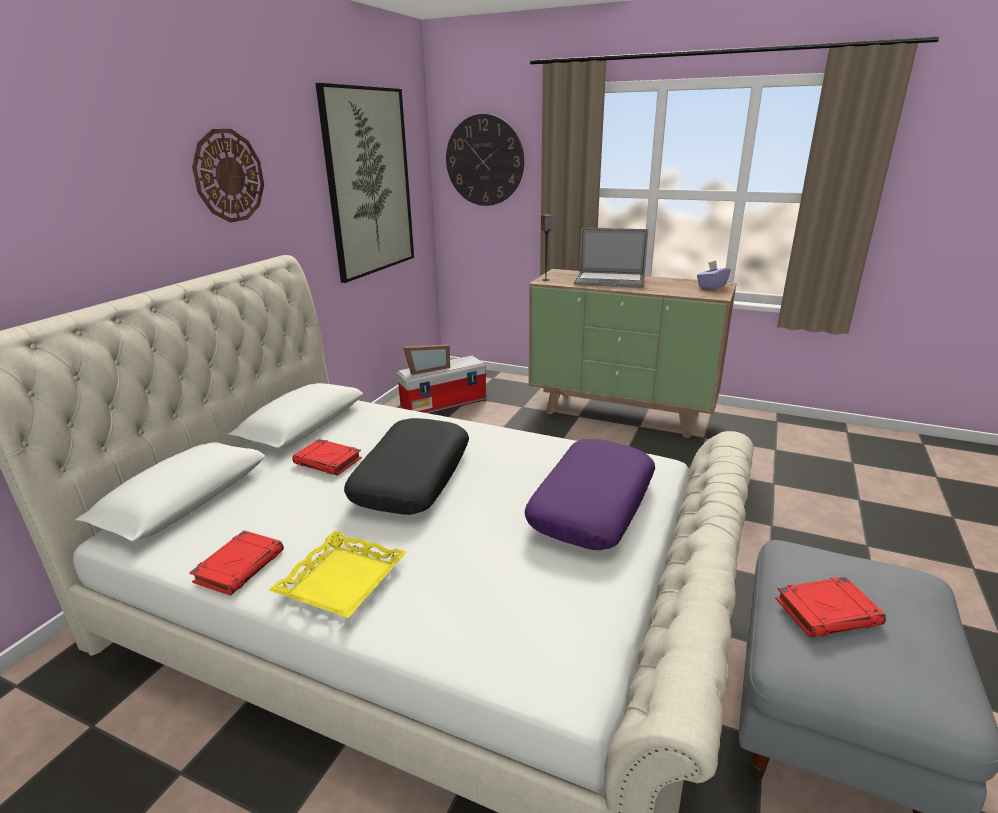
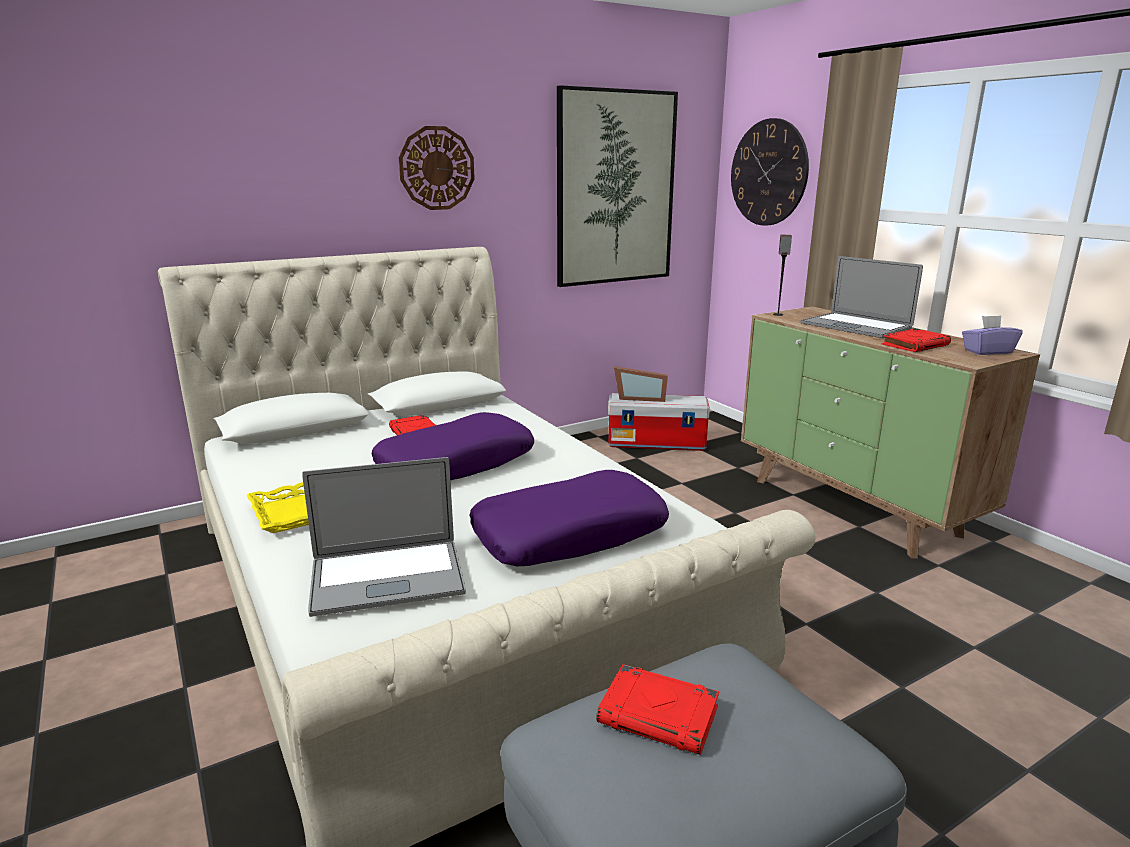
camera: 35 degrees right, 5 degrees down
(240, 566) = (264, 479): red book -> red book (915, 345)
(412, 477) = (456, 464): black pillow -> purple pillow
(527, 606) = (387, 577): none -> laptop

